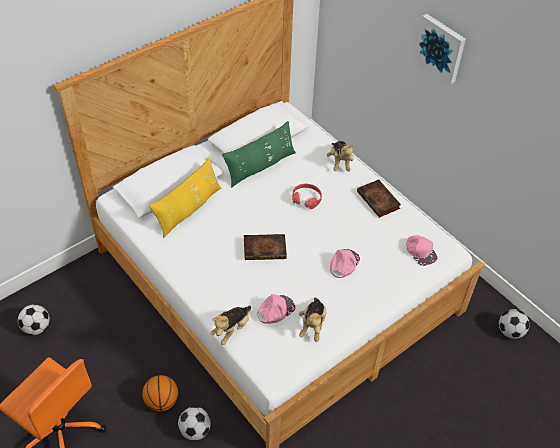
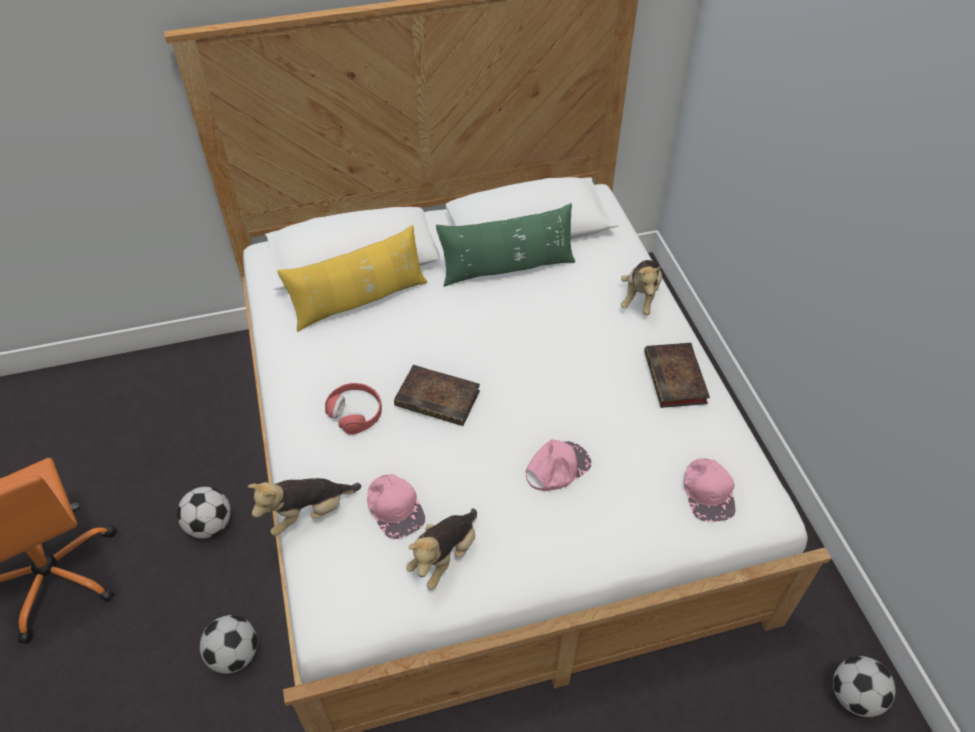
camera: 25 degrees right, 0 degrees up
(37, 328) = (116, 412): football -> football (210, 525)
(161, 401) = (214, 587): basketball -> none
(275, 310) = (395, 507): pink cap -> pink cap turned 75 degrees clockwise
(306, 199) = (552, 339): red headphones -> red headphones (355, 412)
(441, 47) = (861, 118): picture -> none

